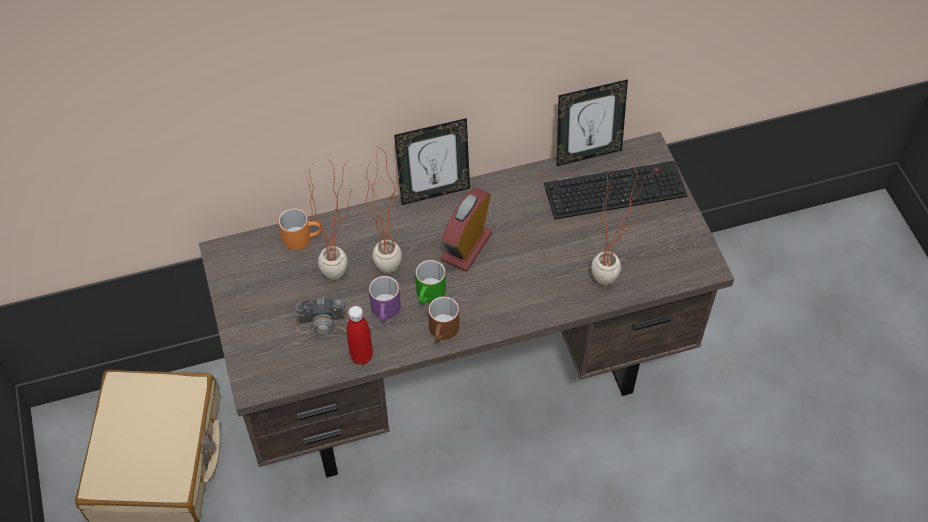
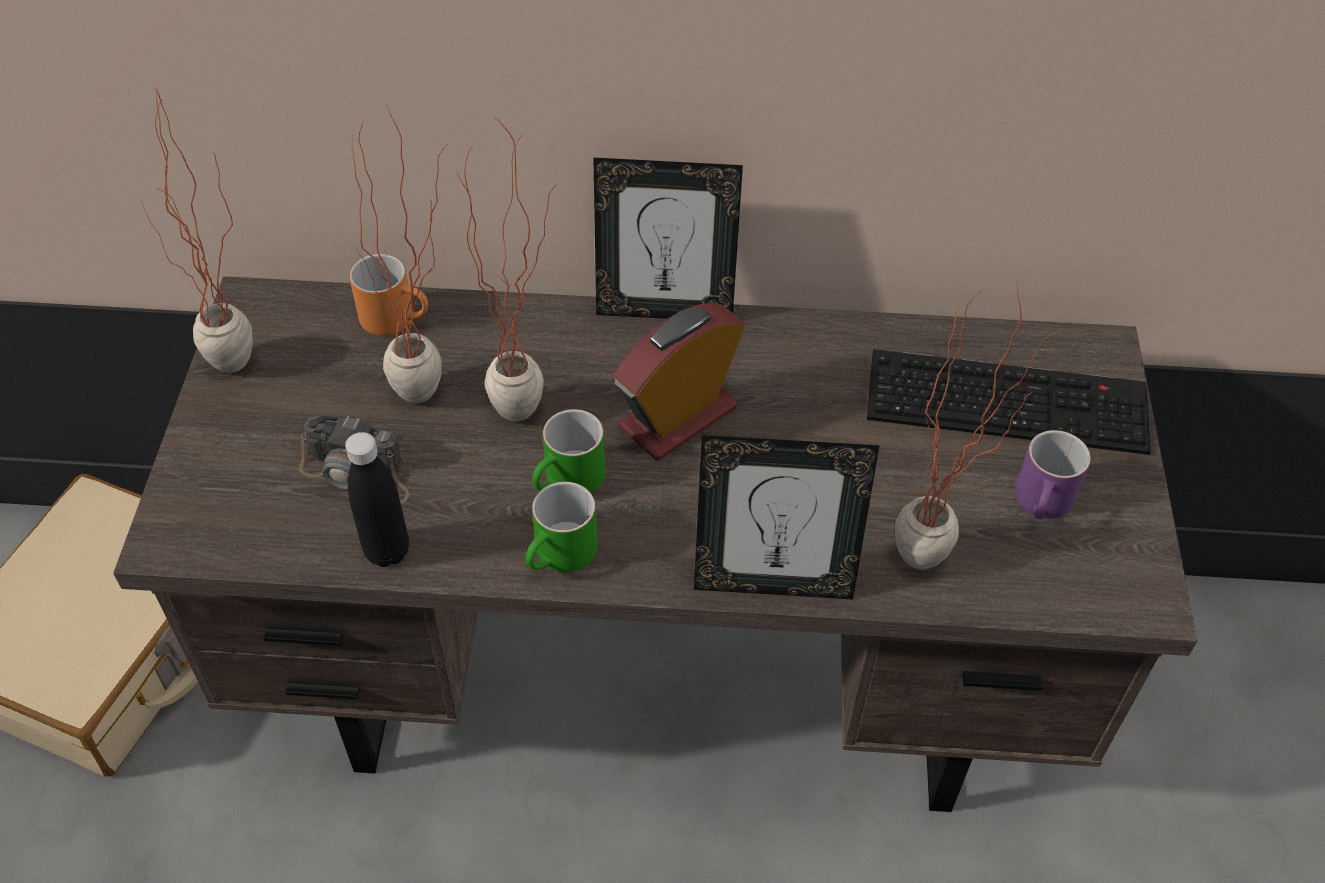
camera: 20 degrees right, 5 degrees down
(240, 292) = (241, 375): none -> potted plant
(361, 356) = (387, 551): red bottle -> black bottle
(386, 311) = (474, 486): purple mug -> purple mug (1043, 505)
(443, 332) = (560, 557): brown mug -> green mug
(587, 154) = (978, 325): picture frame -> picture frame (773, 583)

